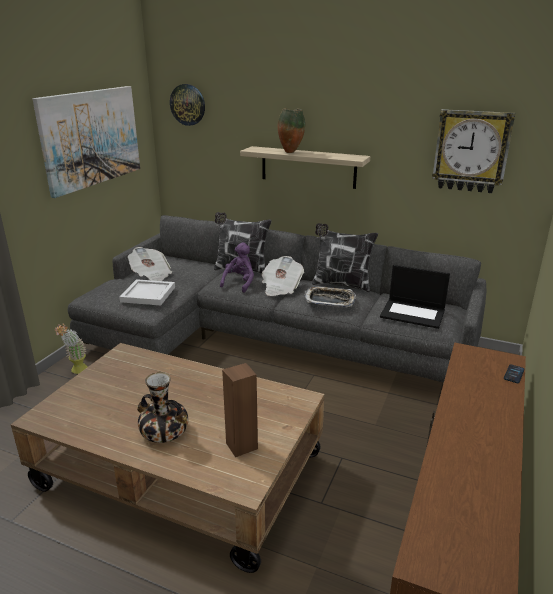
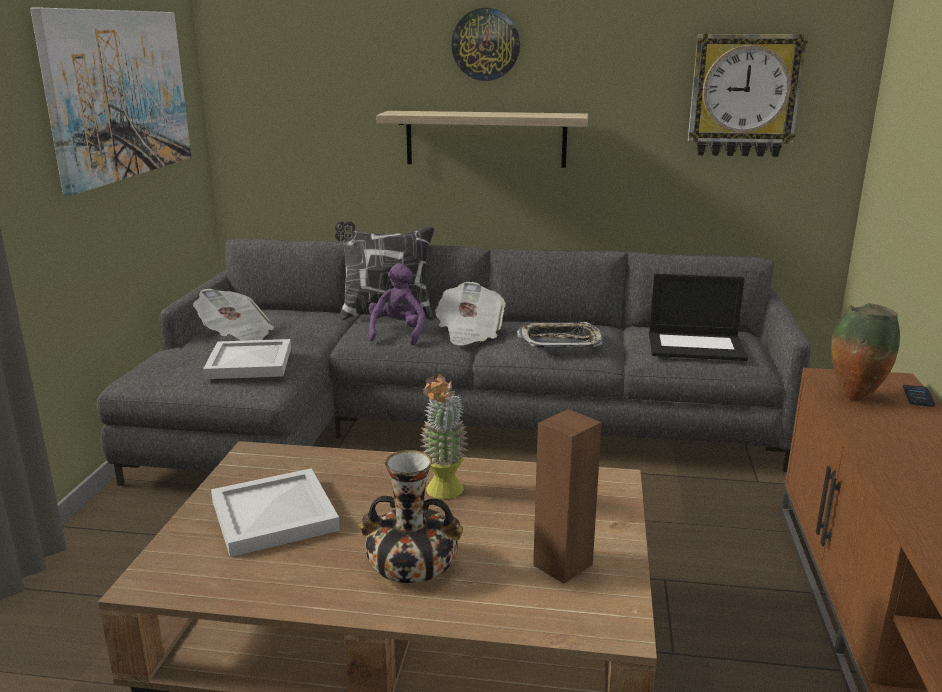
camera: 15 degrees left, 5 degrees down
(77, 371) = (128, 518): potted plant -> potted plant (444, 495)
(114, 391) = (276, 516): none -> white tray
(188, 104) = (269, 47): wall clock -> wall clock (486, 44)
(290, 152) = (461, 113): vase -> vase (854, 397)
(341, 284) = (559, 320): pillow -> none

